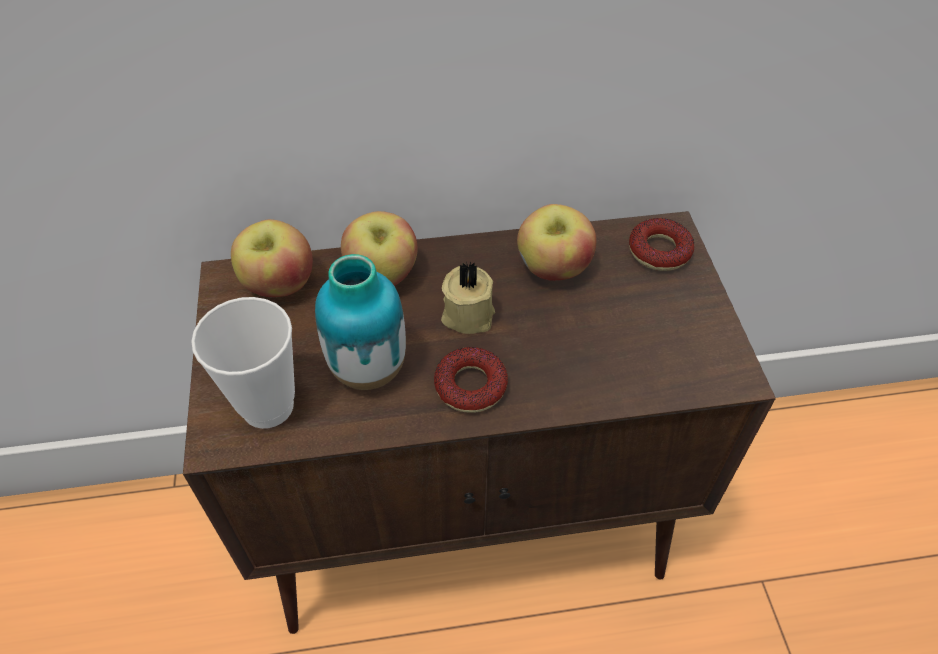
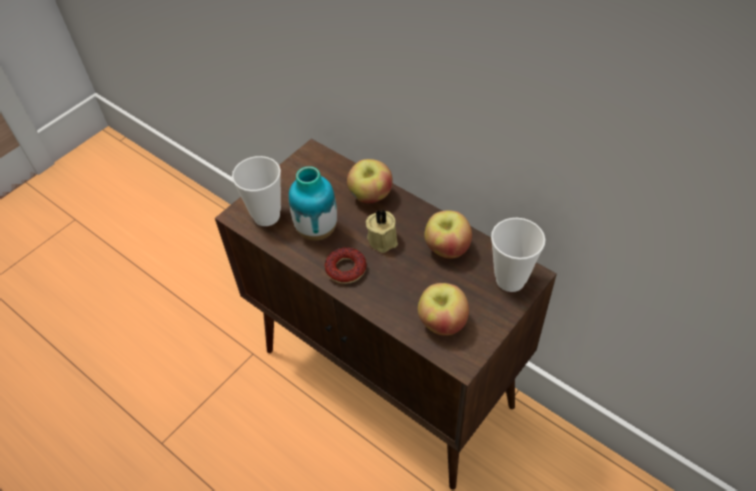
camera: 50 degrees right, 0 degrees up
(279, 285) = (327, 169): apple -> apple (442, 322)
(659, 251) = (510, 280): donut -> cup

